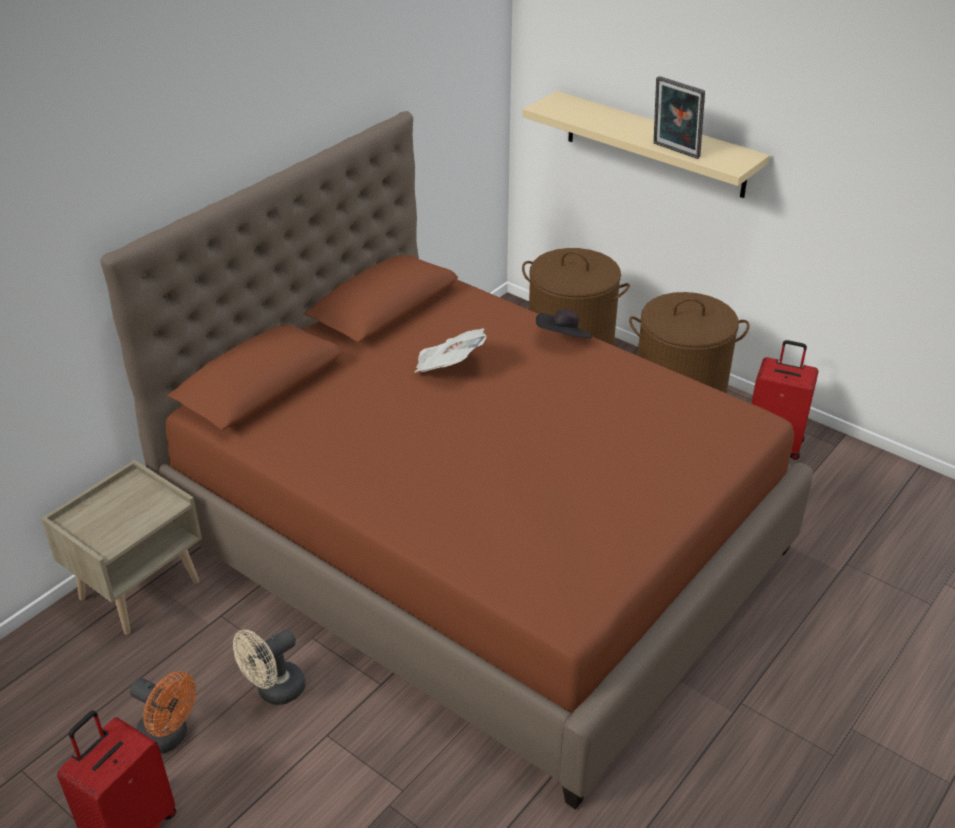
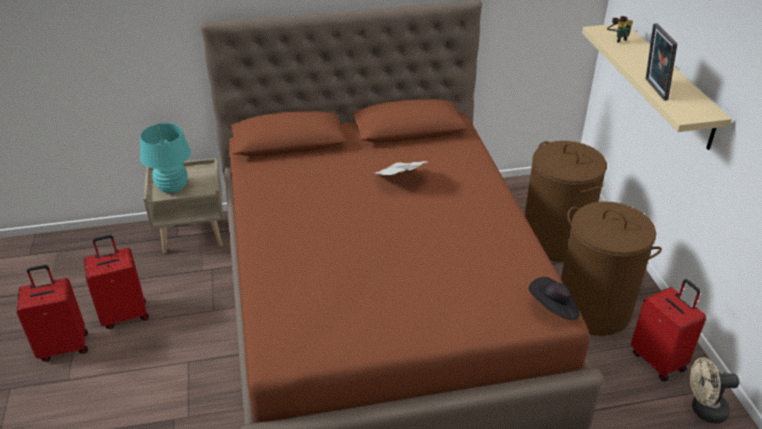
camera: 40 degrees right, 0 degrees up
(118, 527) = (172, 188): none -> turquoise table lamp
(169, 737) = (125, 314): orange fan -> red suitcase
(274, 691) = (191, 323): beige fan -> beige fan (703, 410)
(563, 340) = (492, 196): black hat -> black hat (553, 309)
(573, 111) = (617, 39): none -> binoculars

